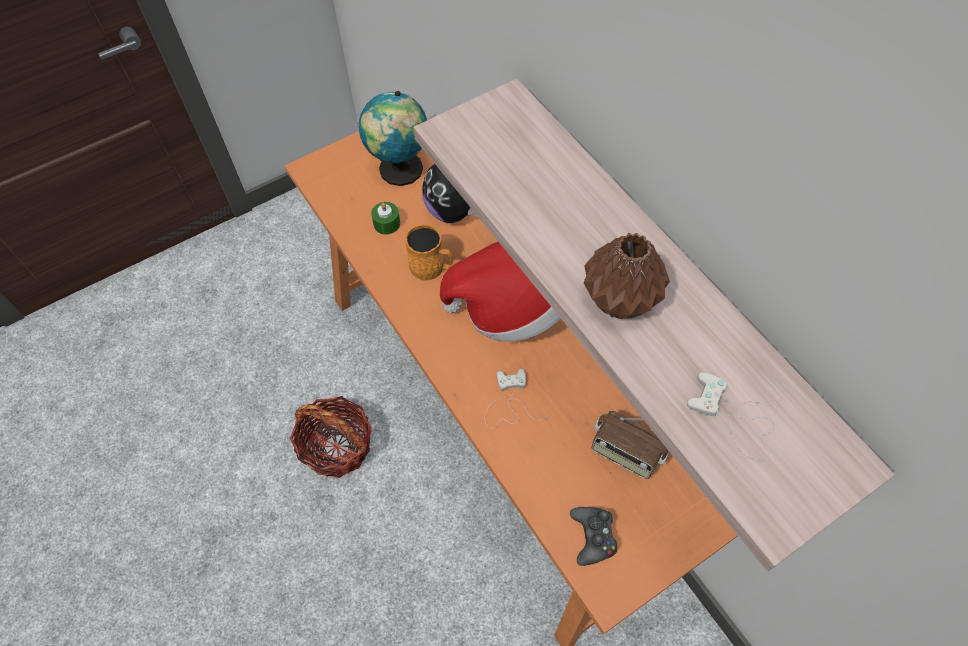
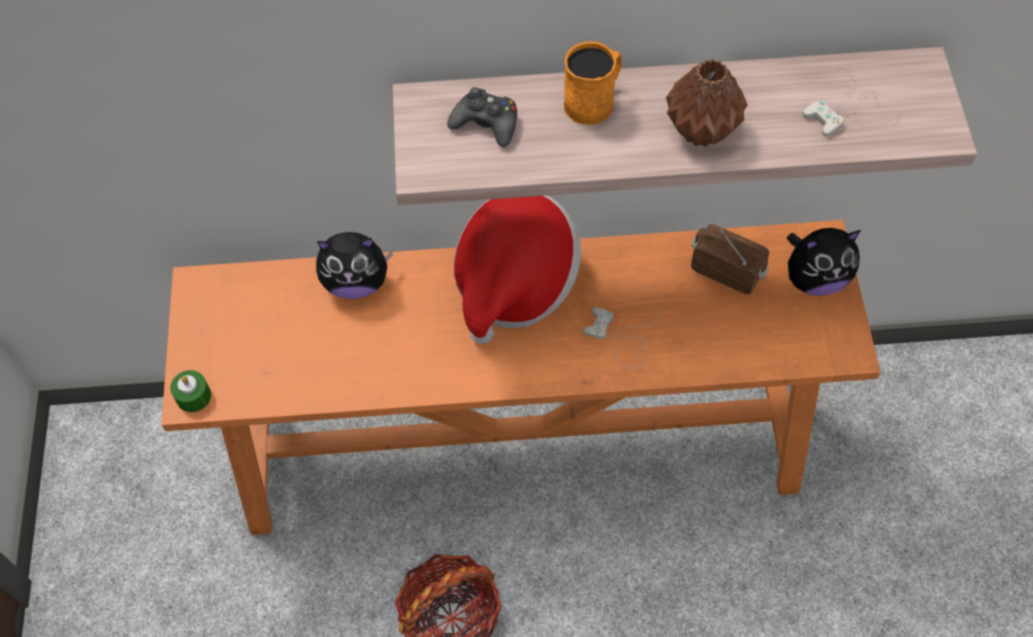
camera: 60 degrees left, 0 degrees up
(387, 223) = (328, 352): green candle -> green candle (193, 396)
(399, 171) = (263, 307): globe -> none
(431, 267) = (417, 334): orange mug -> orange mug (594, 101)
(593, 537) = (792, 336): black game controller -> black game controller (486, 123)
(624, 453) = (727, 270): radio -> radio turned 120 degrees counterclockwise
(664, 531) = (815, 279): none -> plush toy

